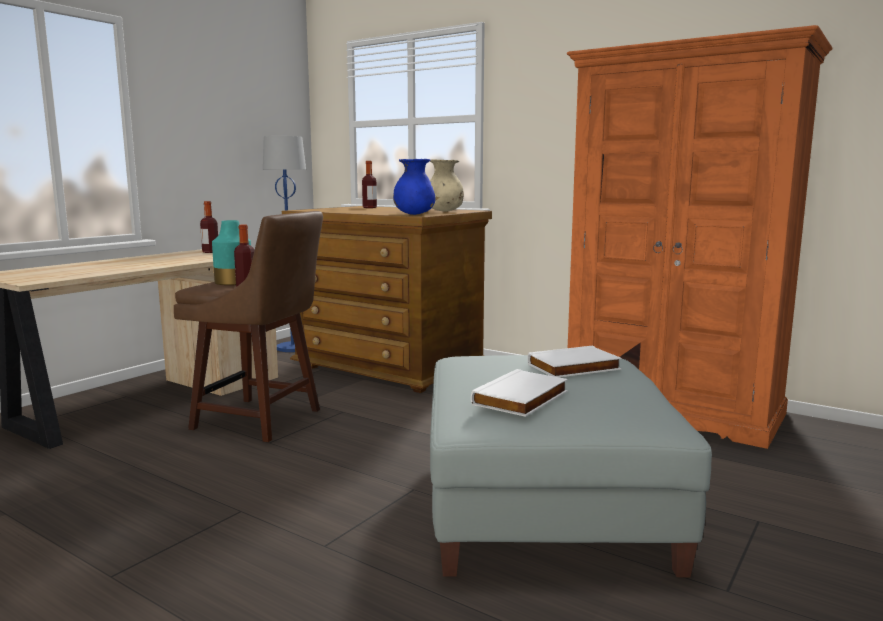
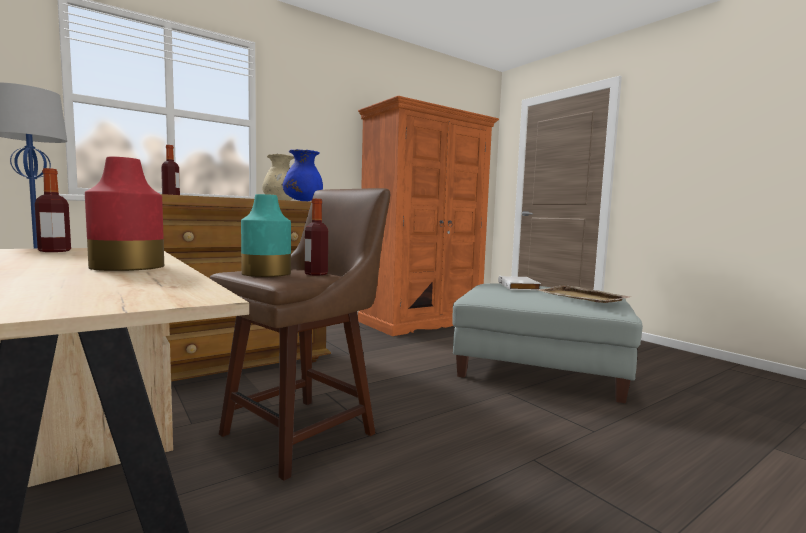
camera: 70 degrees left, 5 degrees down
(139, 265) = (128, 266): none -> red vase
(522, 399) = (582, 297): white book -> beige tray

